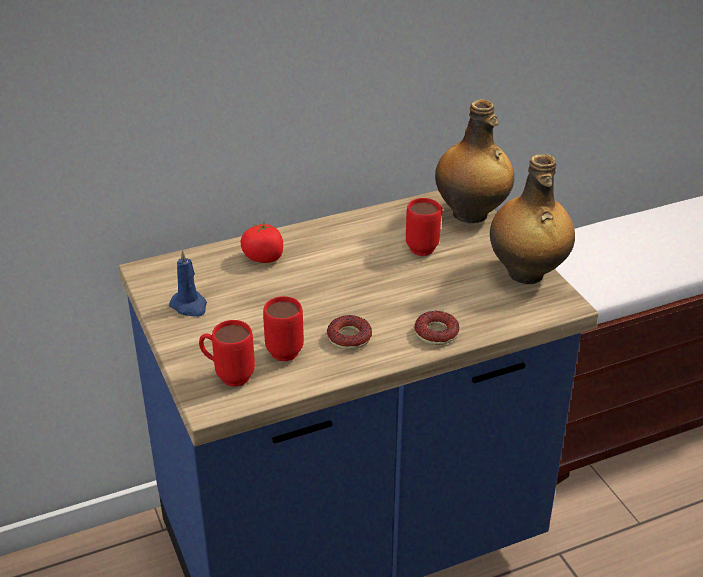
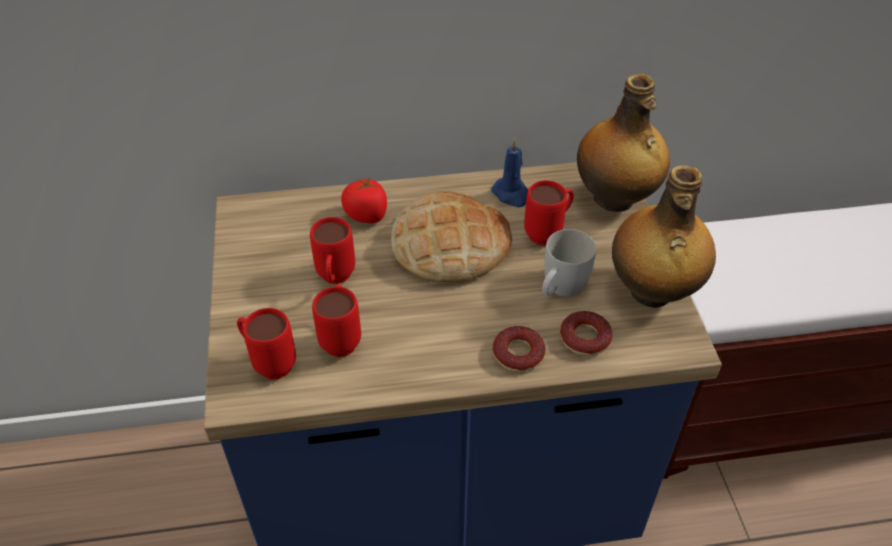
camera: 15 degrees right, 10 degrees up
(189, 306) = (265, 263): blue candle -> blue candle (511, 194)
(258, 308) = (335, 280): none -> red mug
(346, 268) = (450, 245): none -> bread
(349, 337) = (418, 339): donut -> donut (585, 338)
(452, 283) = (560, 288): none -> white mug

